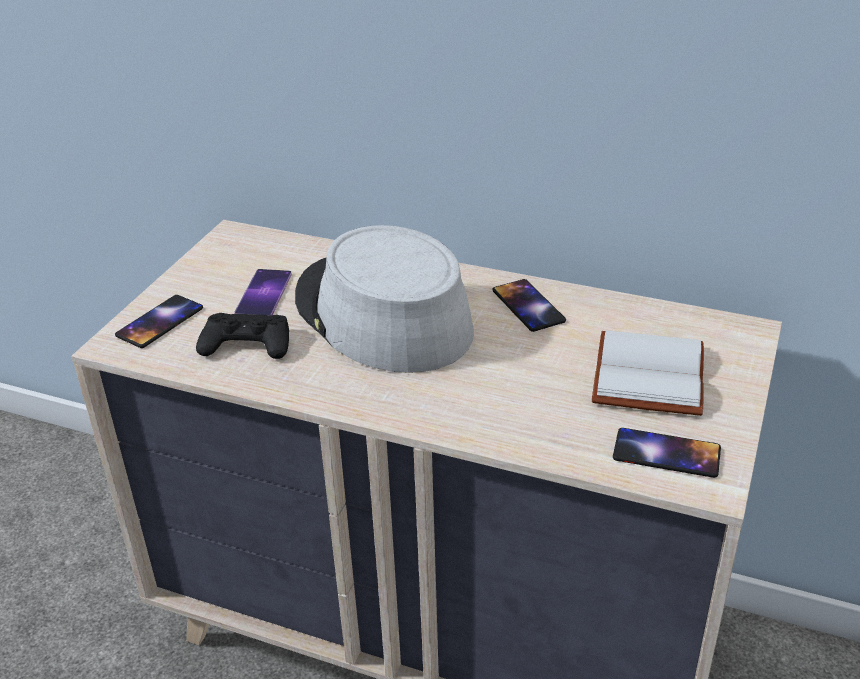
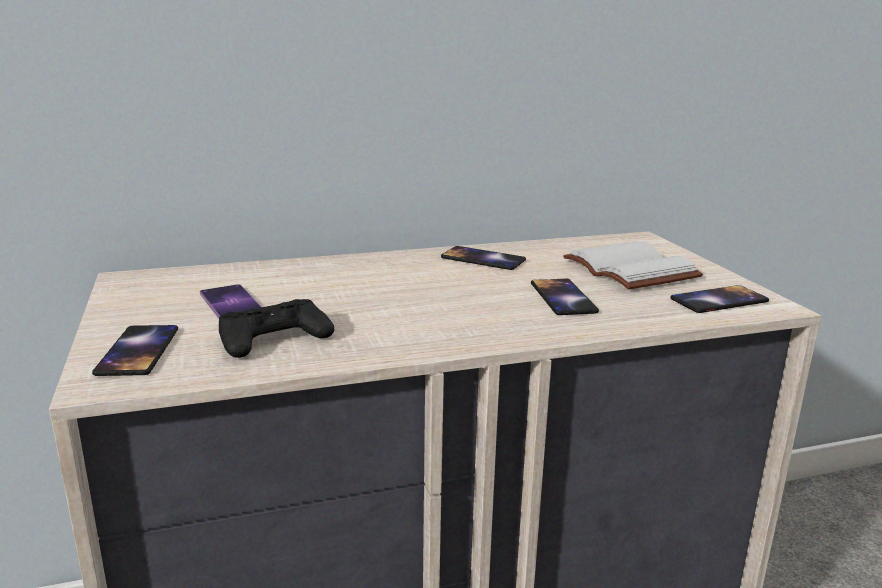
camera: 40 degrees left, 15 degrees down
(381, 315) = (375, 290): grey hat -> none
(520, 387) = (562, 297): none -> phone

